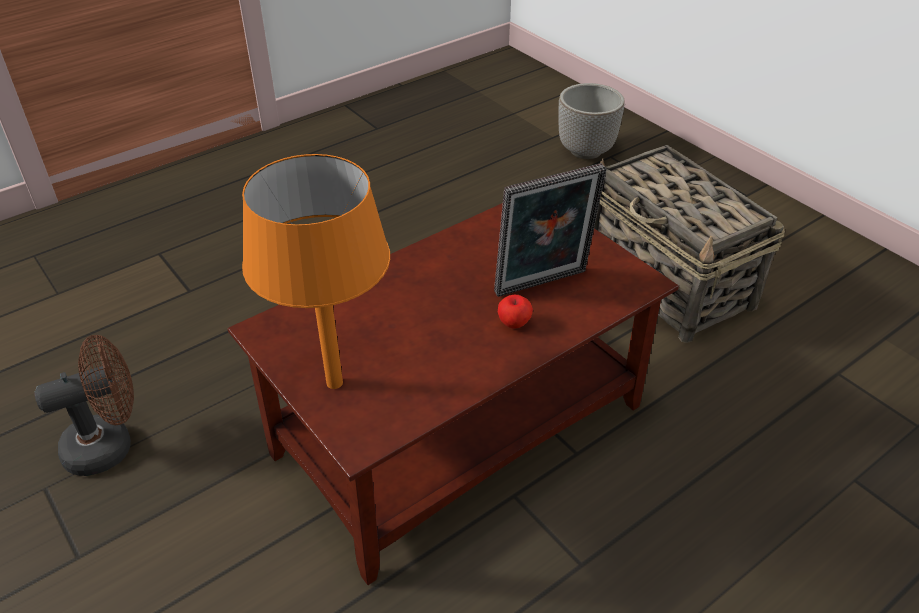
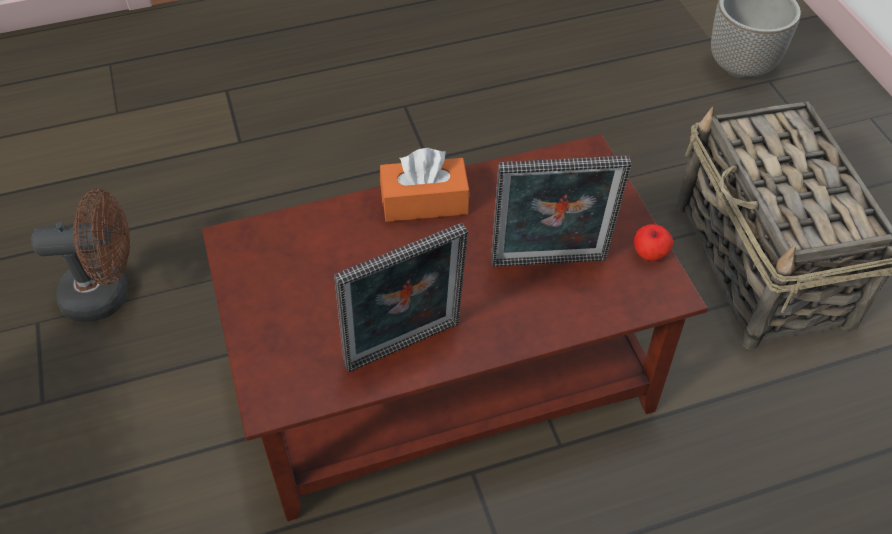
camera: 20 degrees right, 10 degrees up
(334, 383) = (276, 323): orange table lamp -> none
(417, 264) = (424, 202): none -> orange tissue box
(457, 373) = (405, 350): none -> picture frame
(514, 323) = (494, 305): apple -> apple (650, 254)

